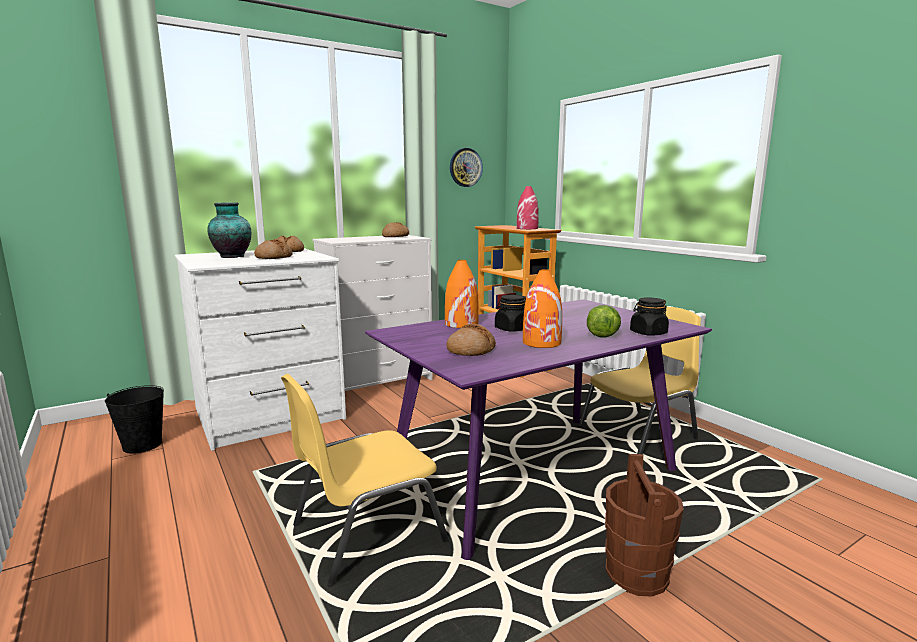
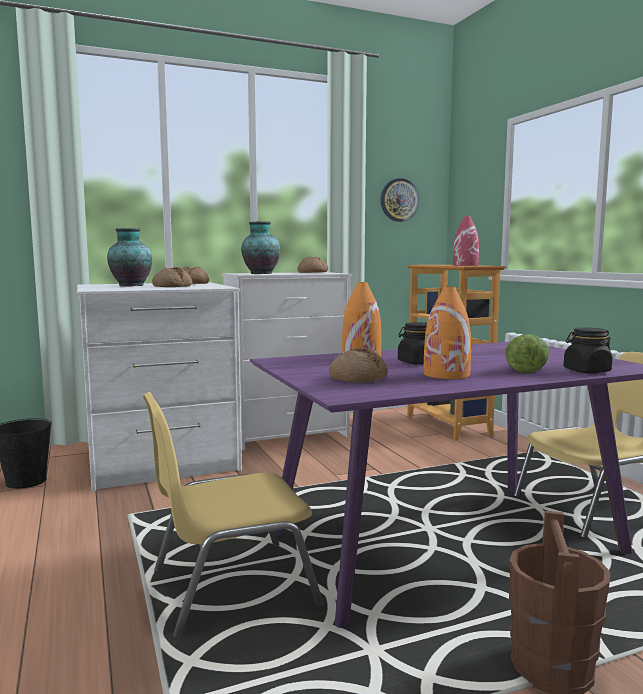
camera: 10 degrees right, 5 degrees down
(350, 240) = (260, 273): none -> vase

